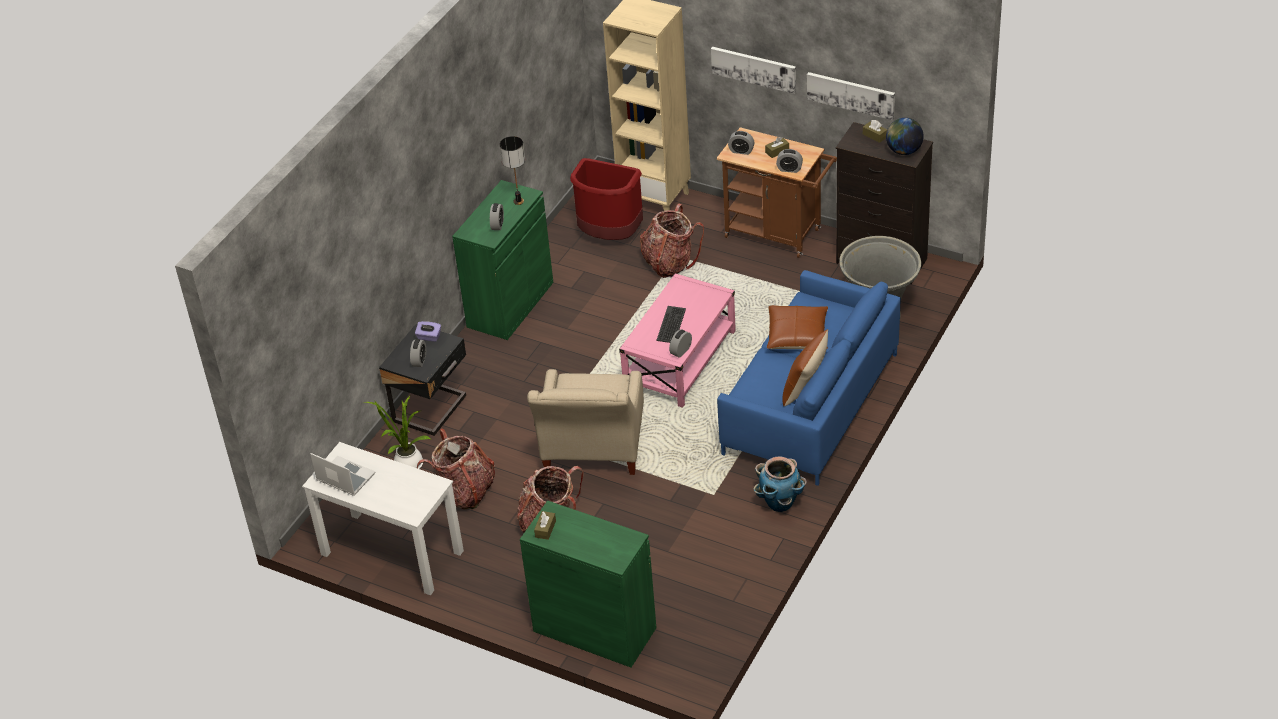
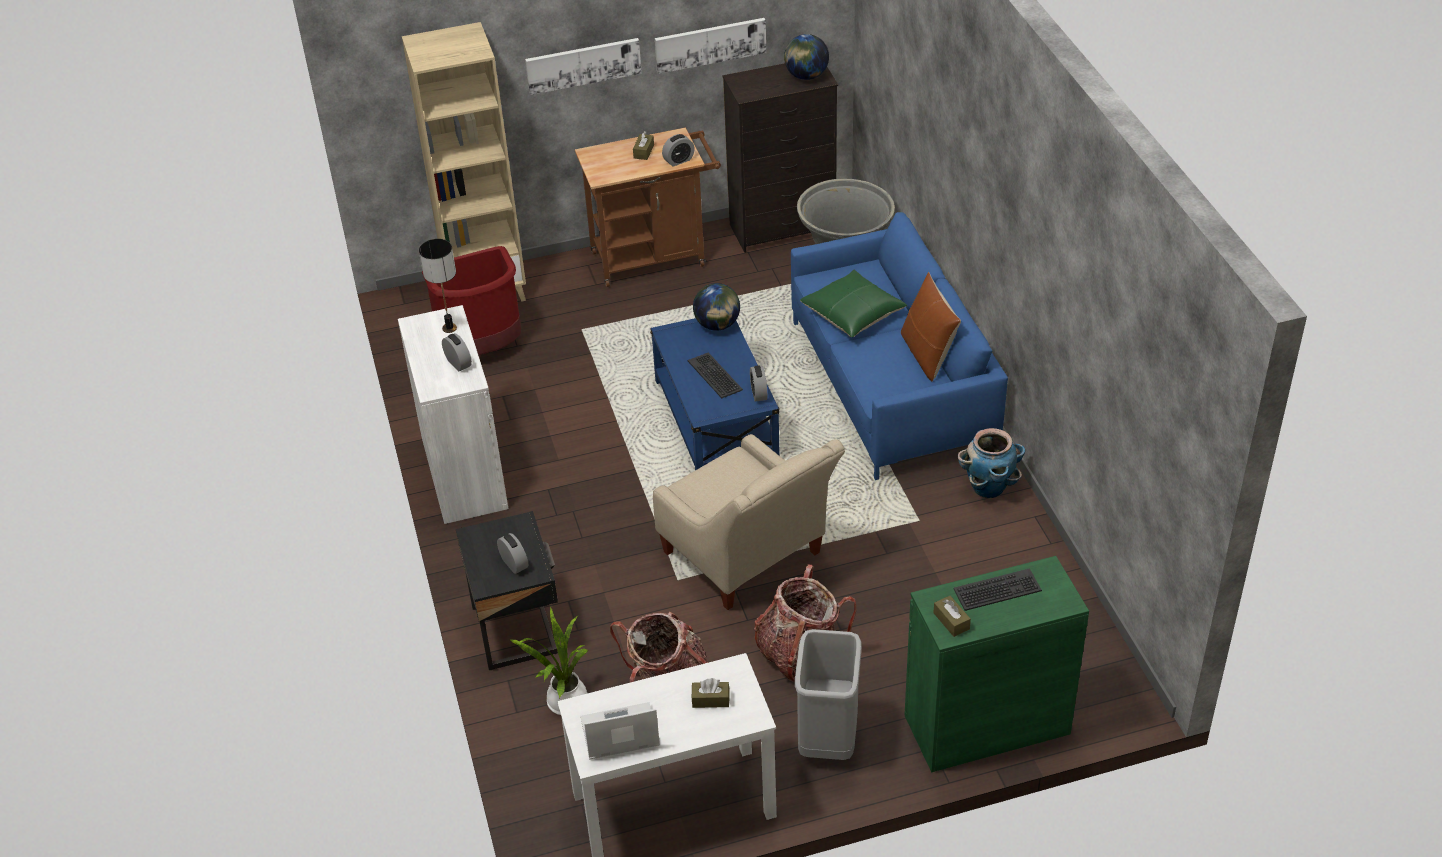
camera: 45 degrees left, 0 degrees up
(429, 337) = (491, 533): purple tissue box -> none
(505, 577) = (829, 739): none -> grey trash can
(510, 304) = (464, 473): green cabinet -> white cabinet
(591, 531) = (997, 591): none -> keyboard
(669, 263) = (582, 339): backpack -> none
(680, 360) = (716, 420): pink coffee table -> blue coffee table
(713, 294) = (717, 325): none -> globe
(741, 151) = (607, 168): alarm clock -> none
(797, 335) = (853, 313): brown pillow -> green pillow
(874, 135) = (760, 77): brown tissue box -> brown tissue box (710, 700)

